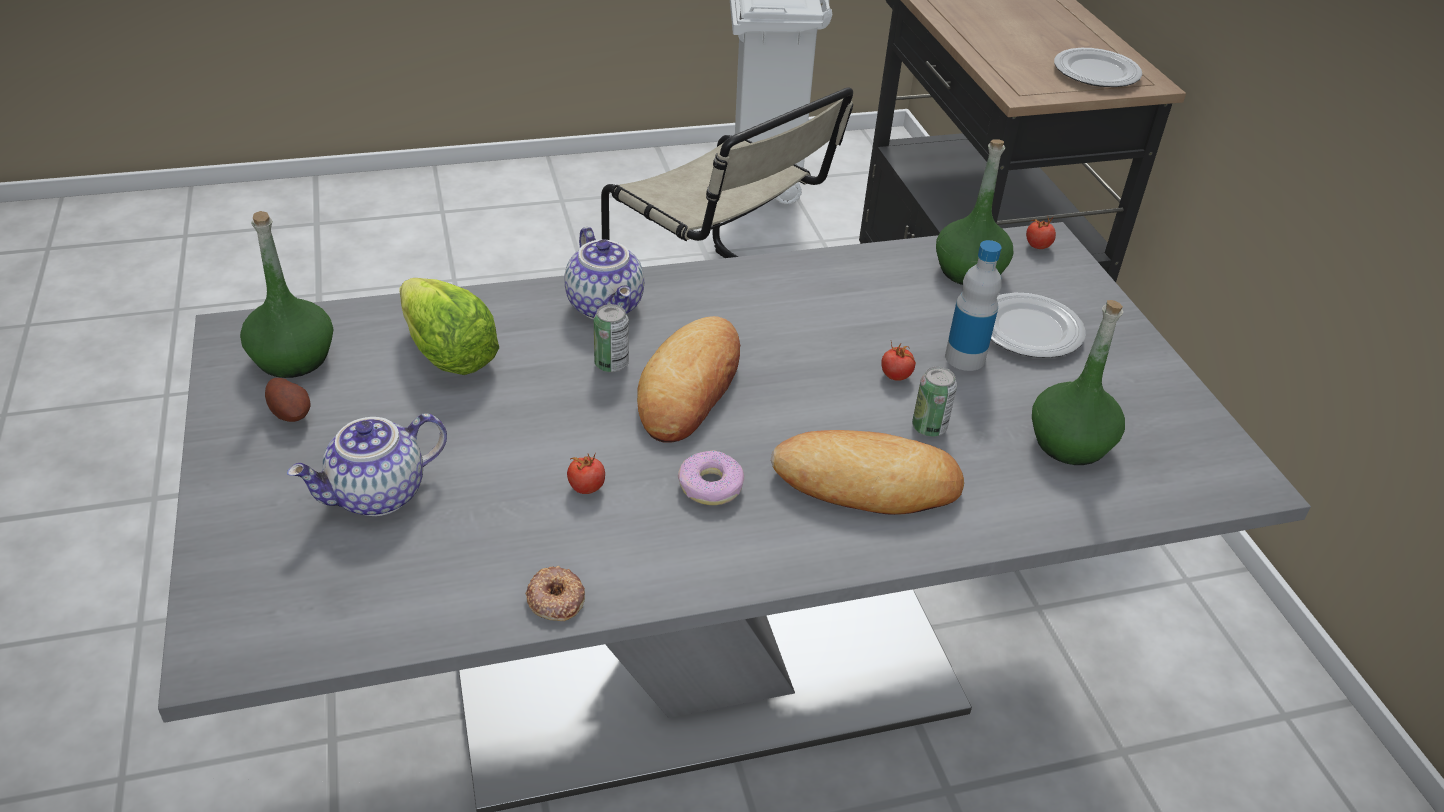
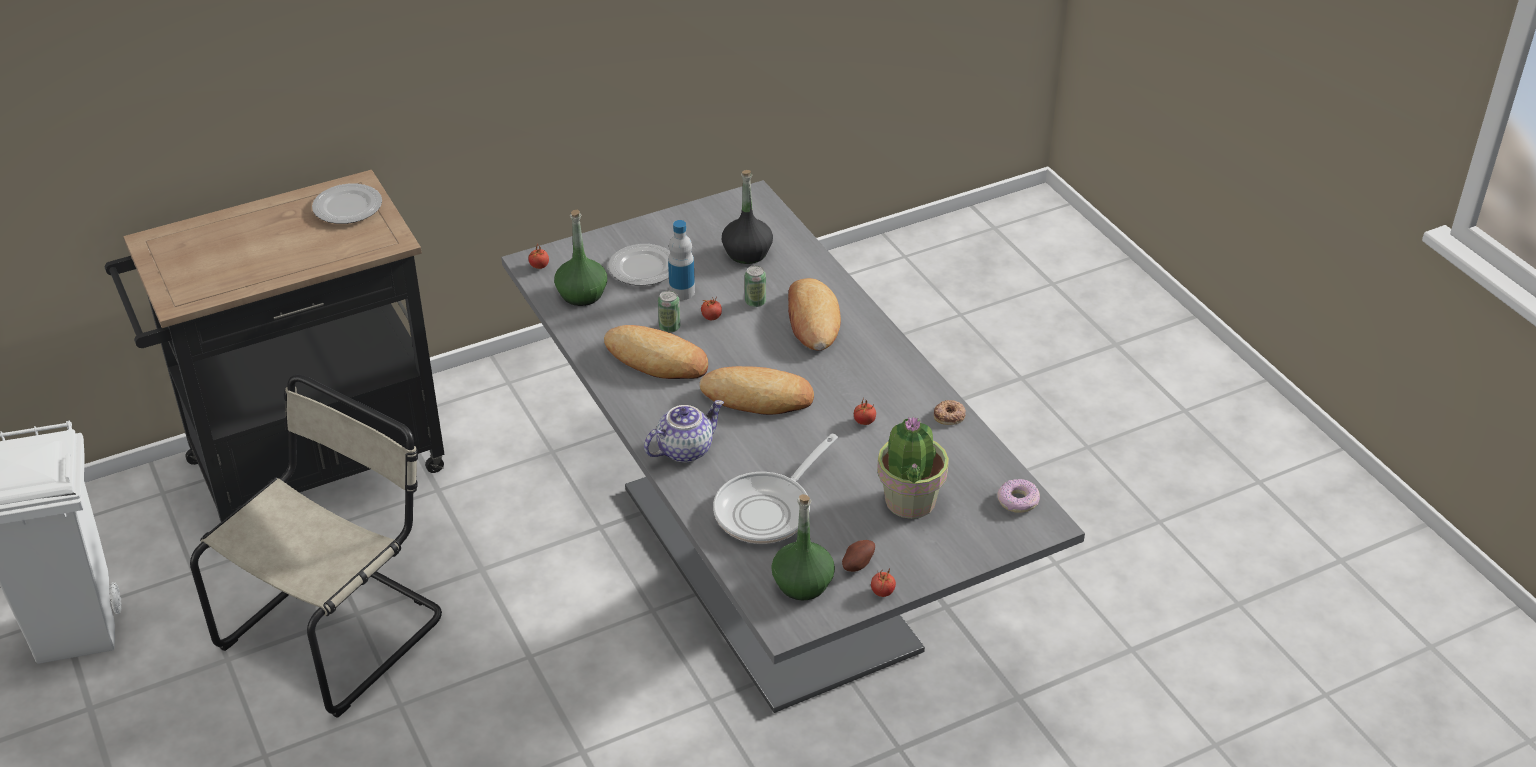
camera: 100 degrees left, 0 degrees up
(220, 425) = (882, 592): none -> tomato
(378, 496) = (909, 502): teapot -> potted plant
(448, 355) = (768, 510): lettuce -> frying pan
(611, 364) = (748, 434): can -> can (669, 327)
(710, 486) = (841, 376): donut -> donut (1018, 501)
(806, 311) = (656, 359): none -> bread
(1070, 443) = (747, 253): green bottle -> black bottle

